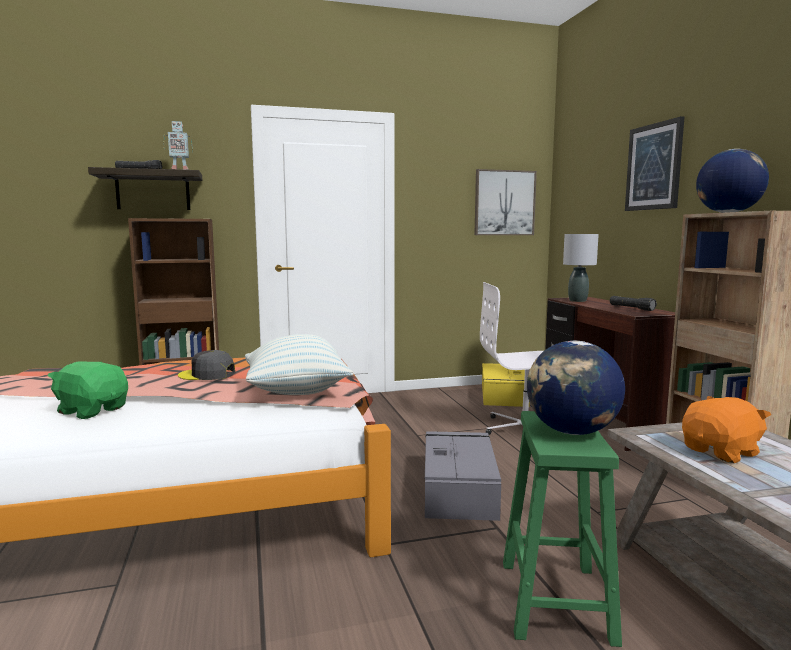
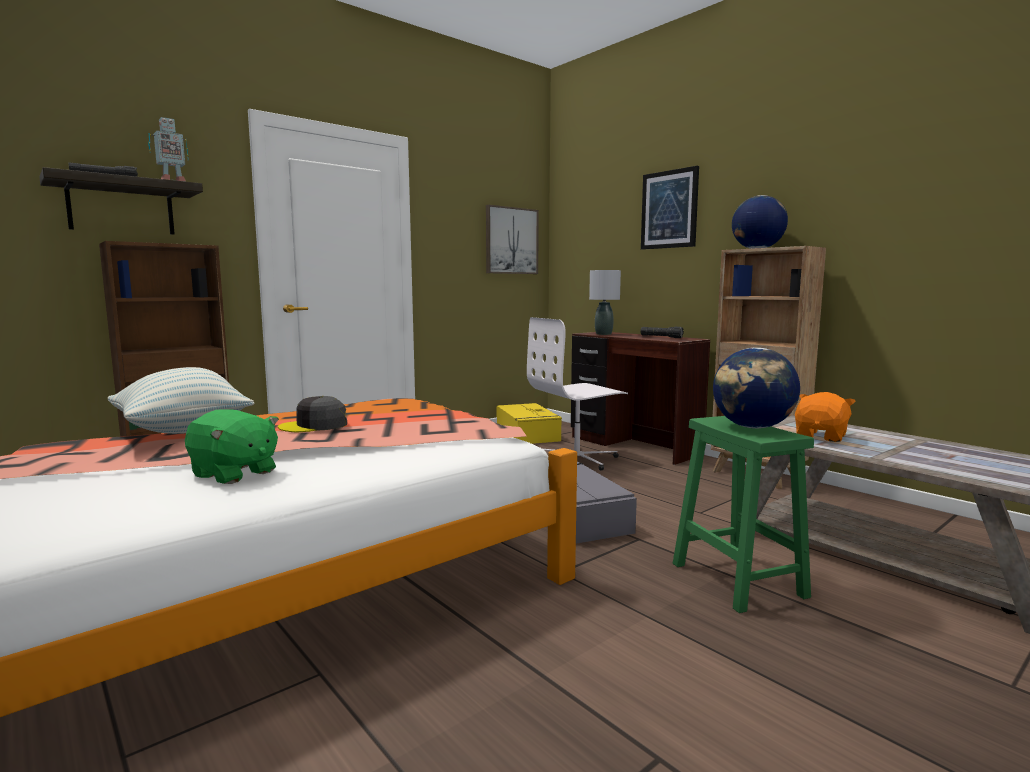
camera: 25 degrees left, 0 degrees up
(92, 410) = (234, 474): green plush toy -> green plush toy turned 150 degrees counterclockwise
(296, 392) = (449, 429): pillow -> pillow (183, 431)

